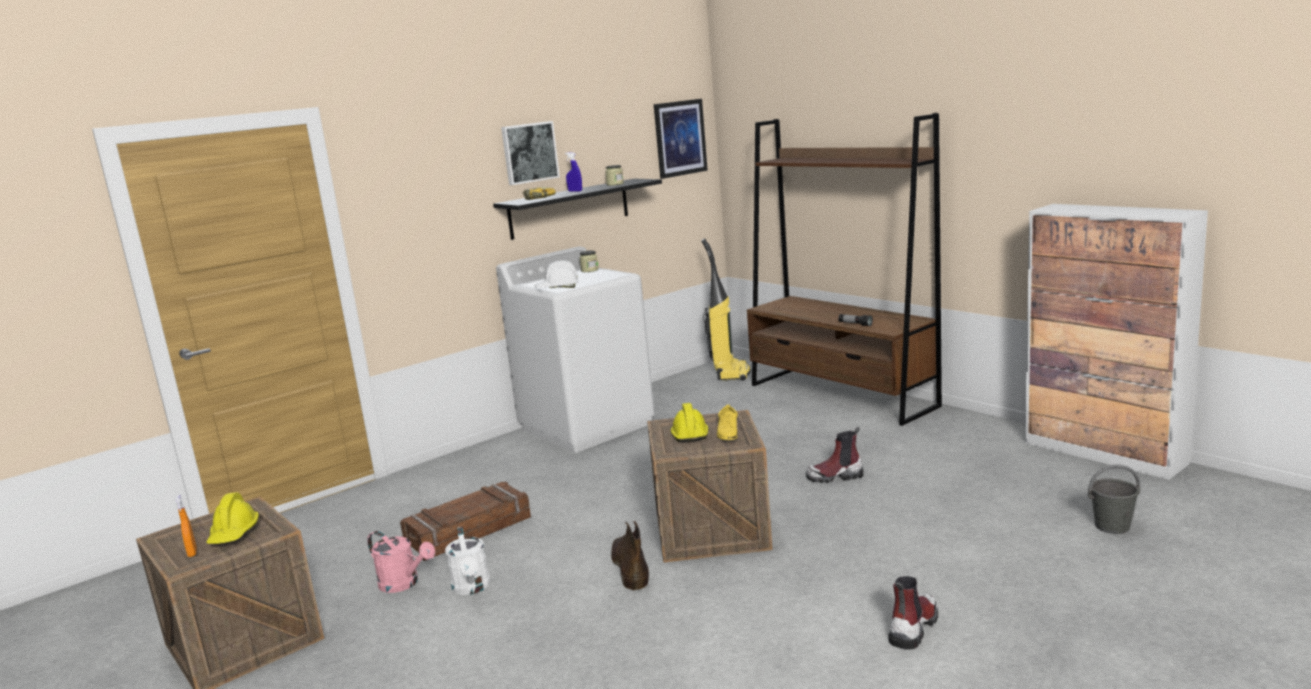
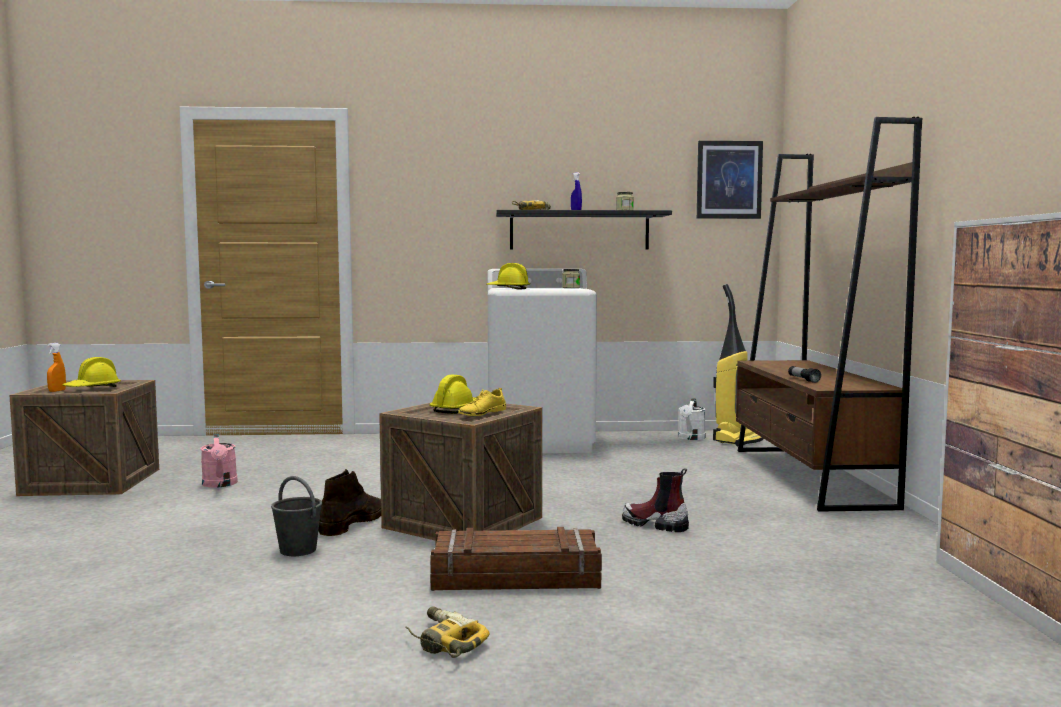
camera: 35 degrees right, 10 degrees down
(468, 531) = (319, 472): crate -> crate (515, 577)
(472, 588) = (244, 499): white watering can -> white watering can (691, 438)
(529, 152) = (542, 171): picture -> none
(557, 288) = (508, 289): white hard hat -> yellow hard hat
(913, 627) = (442, 642): boot -> power drill
(1111, 526) = (868, 661): grey bucket -> grey bucket (297, 550)

